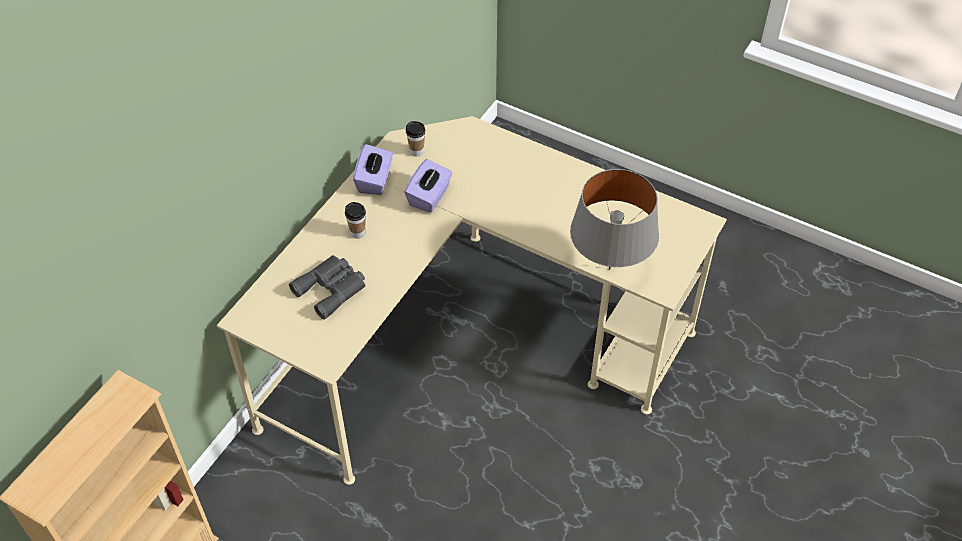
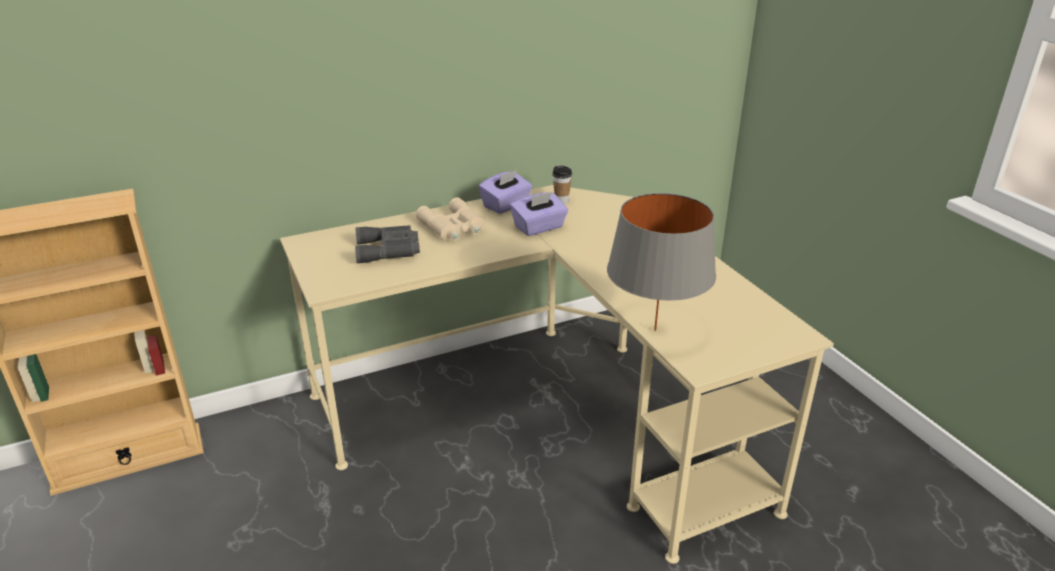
camera: 35 degrees right, 20 degrees down
(358, 233) = (453, 227): cup -> beige binoculars

